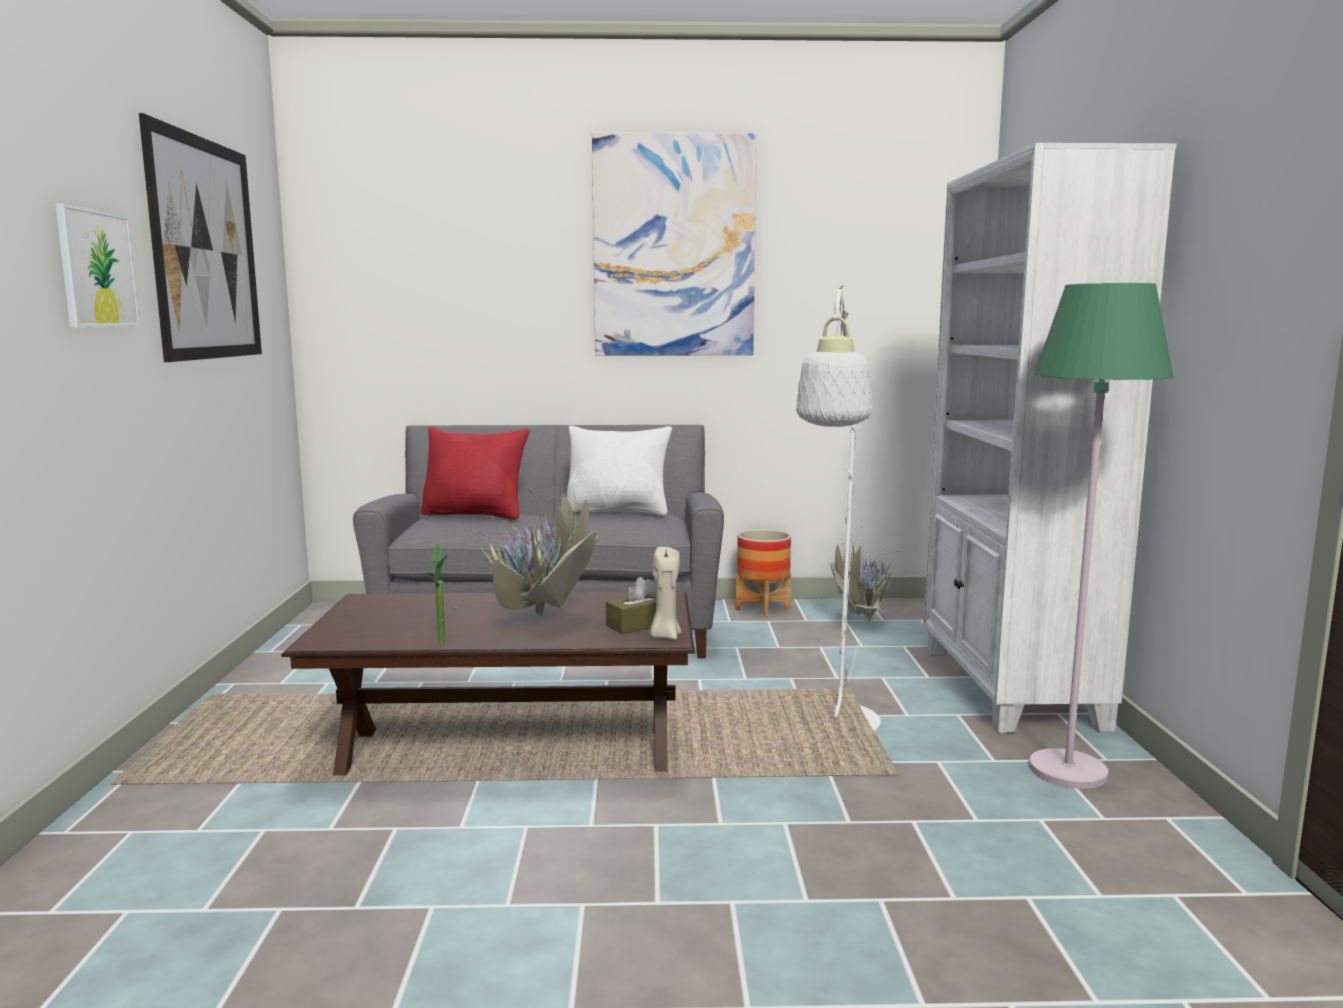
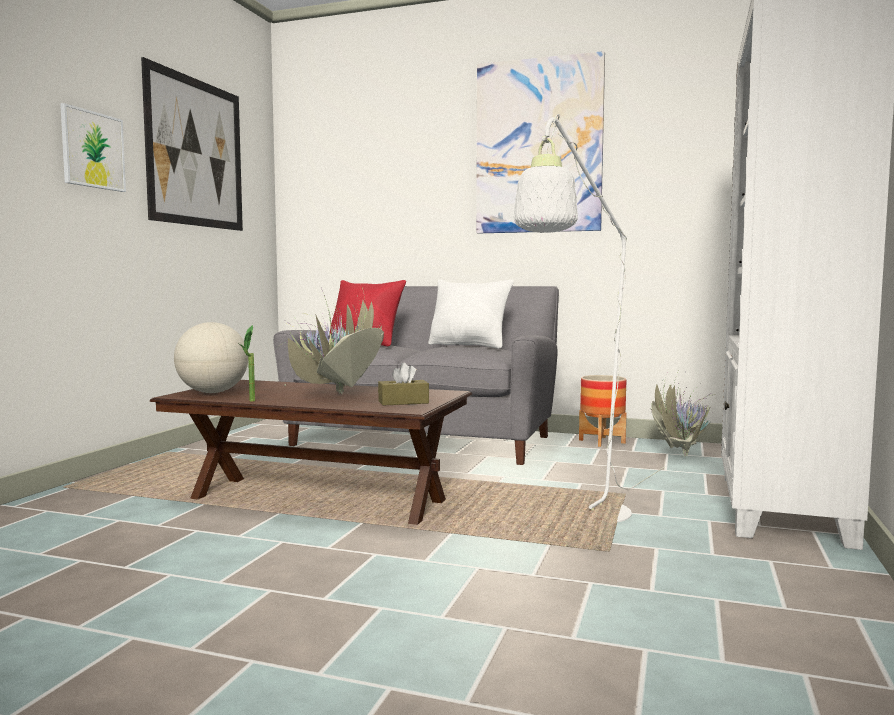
camera: 20 degrees right, 5 degrees down
(358, 629) = (212, 392): none -> globe
(664, 636) = (412, 408): beige candle -> none
(1068, 771) = (782, 570): green floor lamp -> none

